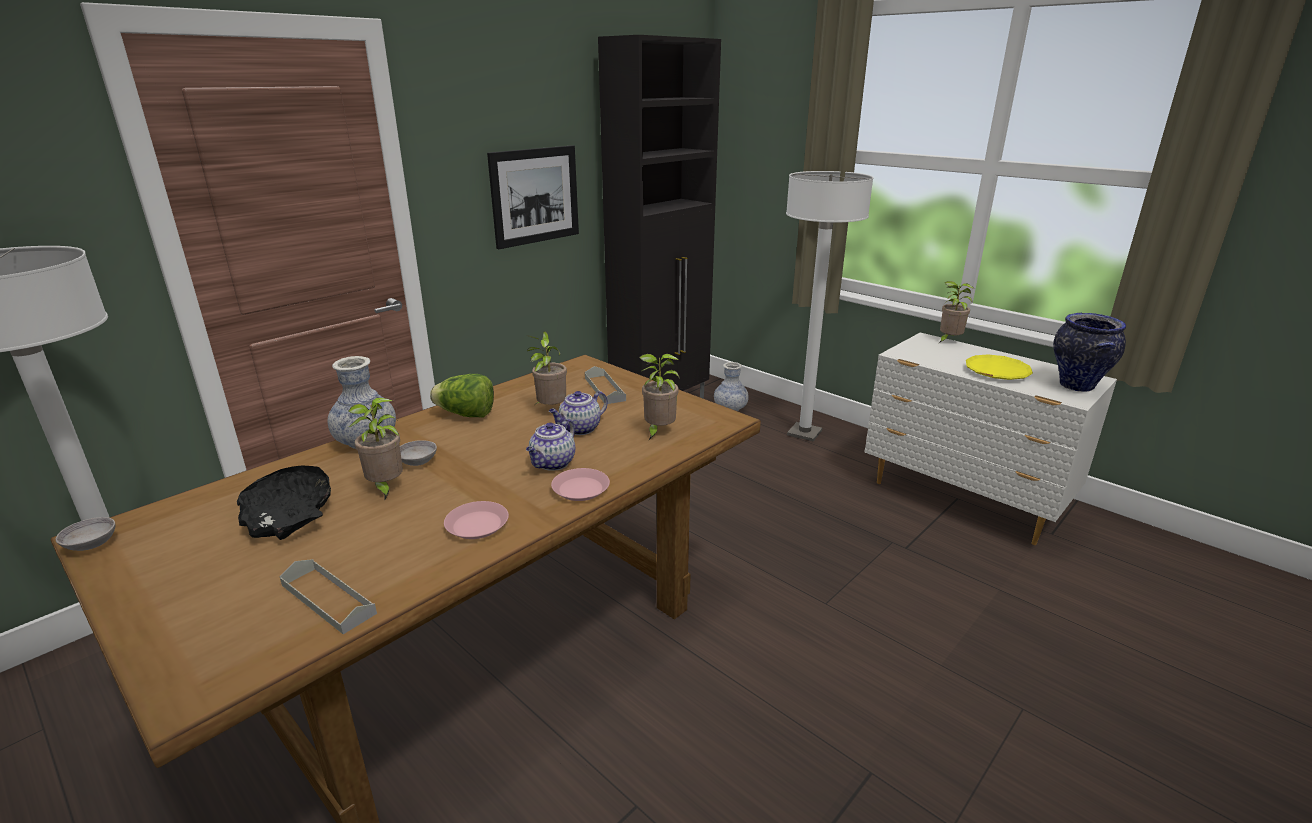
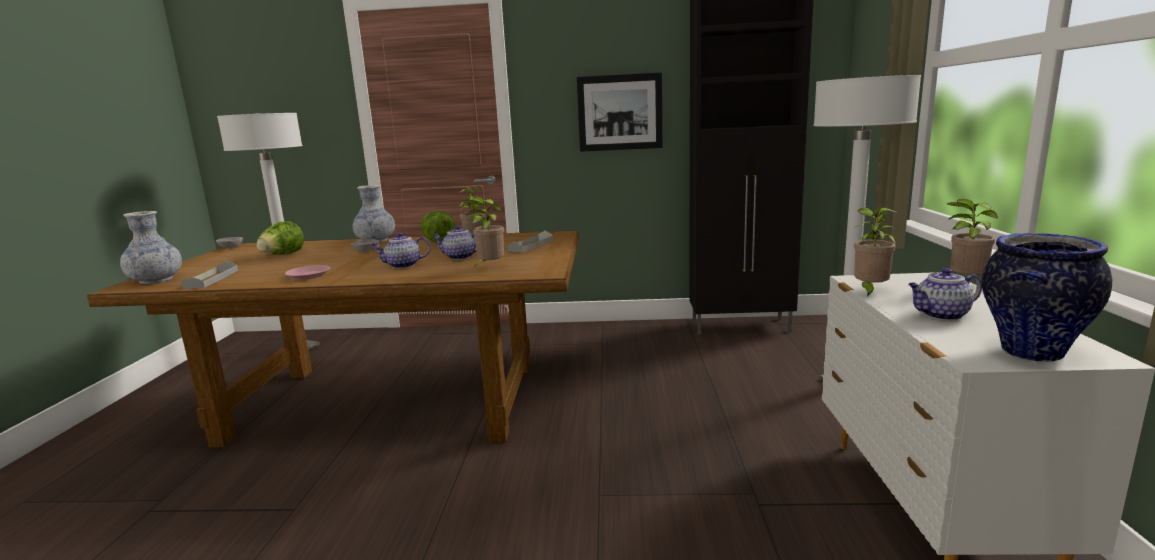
camera: 50 degrees right, 10 degrees down
(289, 516) = (282, 255): black bowl -> lettuce
(385, 488) = (329, 256): potted plant -> potted plant (869, 291)
(581, 489) = (378, 277): pink plate -> none
(730, 408) = (803, 344): vase -> vase (156, 280)
(997, 372) = (941, 315): yellow plate -> teapot

